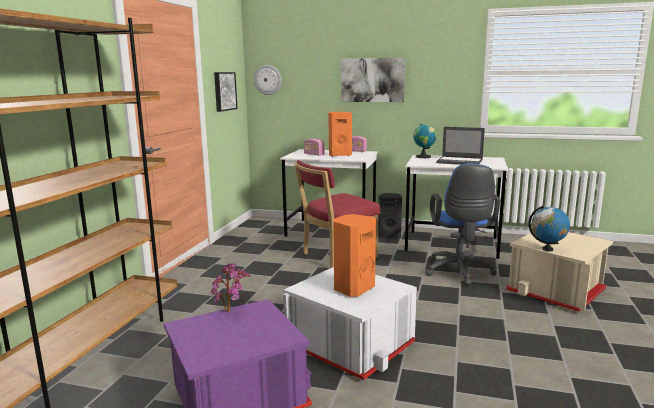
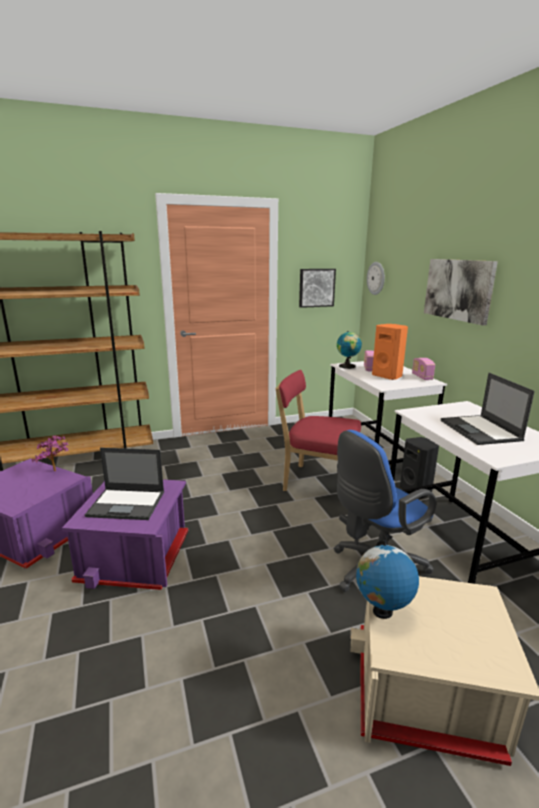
camera: 55 degrees right, 5 degrees up
(351, 345) = (137, 555): white storage box -> purple storage box
(352, 288) = (127, 504): orange speaker -> laptop
(424, 157) = (465, 408): globe -> globe (347, 366)

